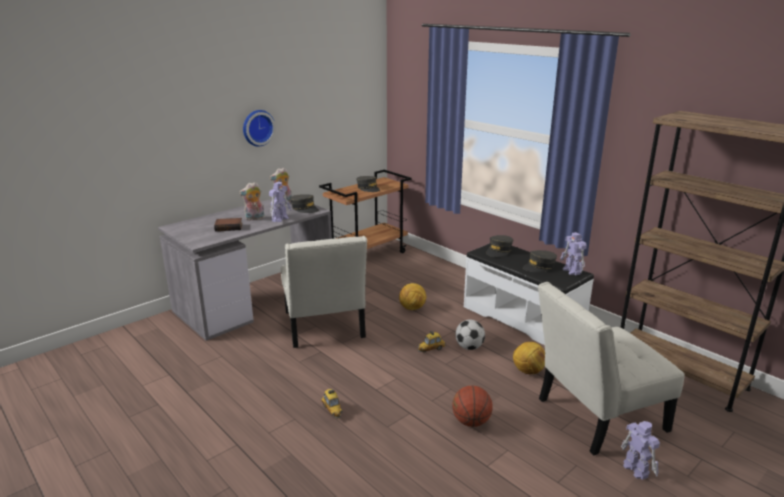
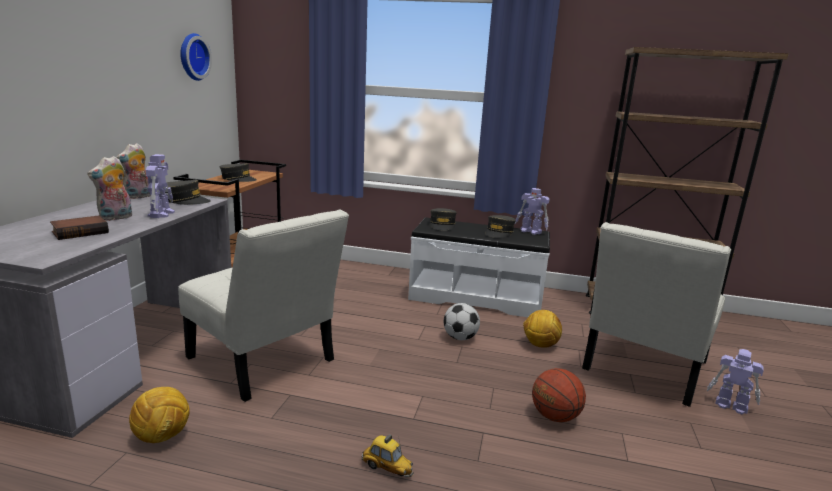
camera: 35 degrees left, 5 degrees down
(257, 127) = (84, 80): wall clock -> wall clock (192, 57)
(412, 308) = (355, 313): football -> football (163, 436)
(431, 349) = (424, 351): toy car -> none

